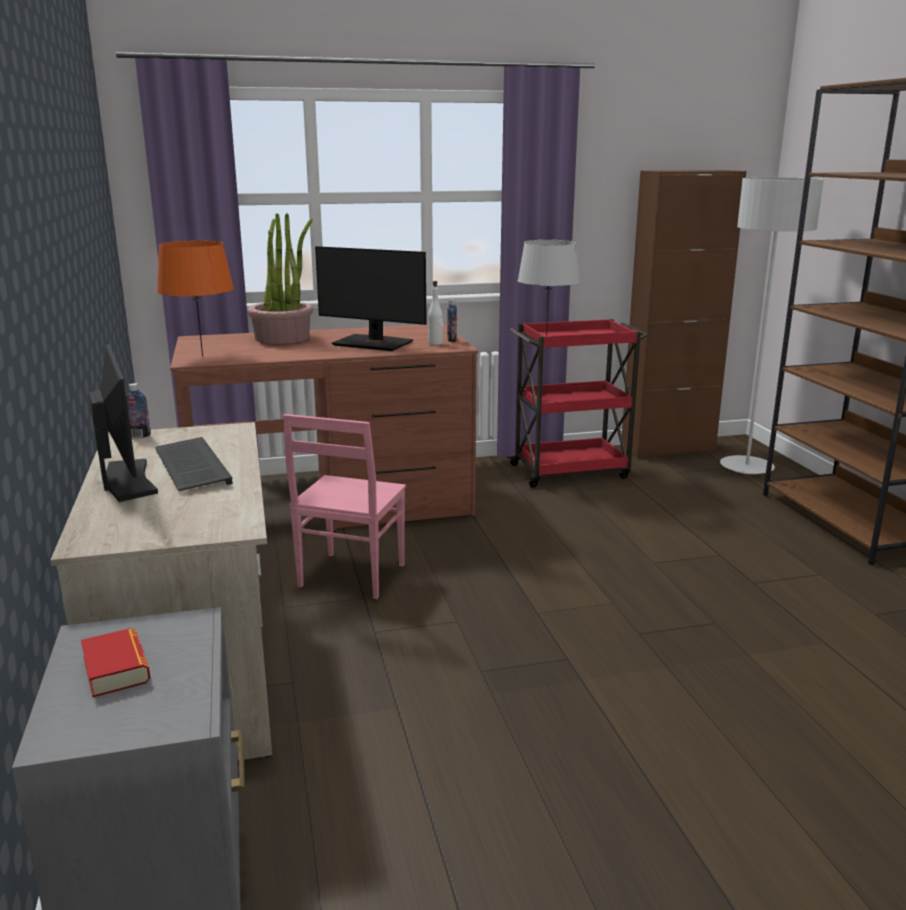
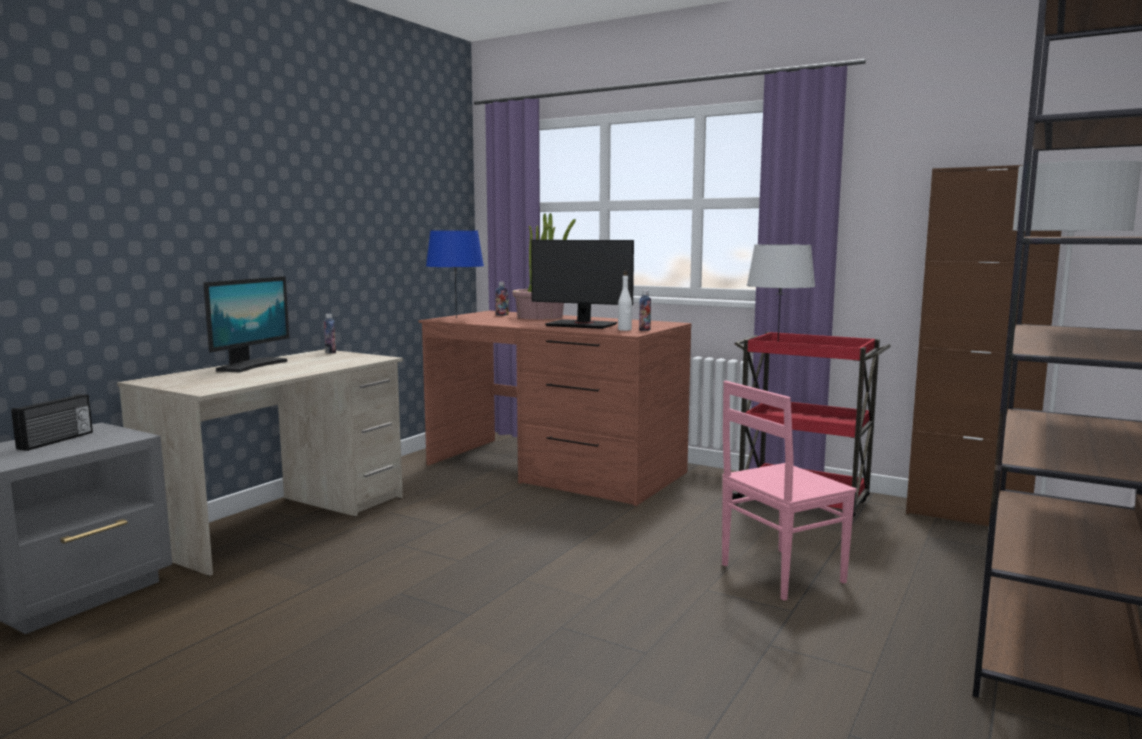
camera: 45 degrees right, 10 degrees down
(116, 669) = (57, 441): book -> radio
(190, 466) = (295, 366): keyboard -> none
(203, 356) = (456, 318): orange table lamp -> blue table lamp
(231, 342) = (502, 315): none -> bottle
(350, 576) = (463, 510): pink chair -> pink chair (779, 573)
(373, 343) = (582, 325): monitor -> monitor turned 45 degrees counterclockwise

